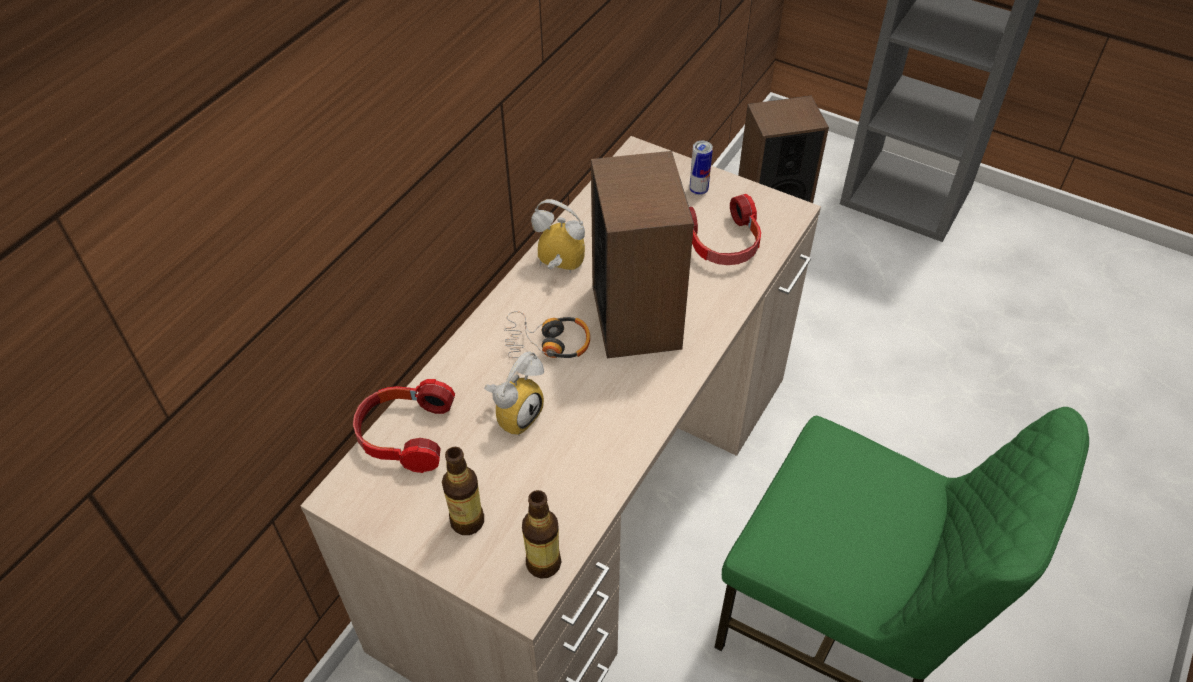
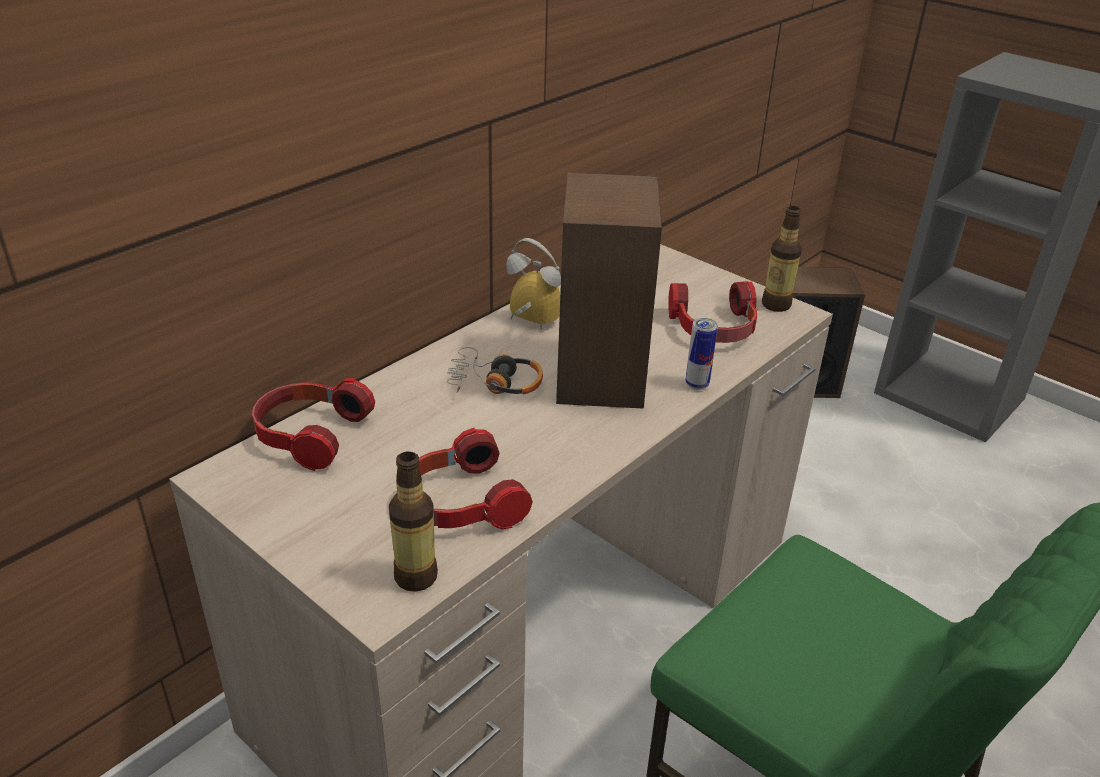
camera: 10 degrees right, 15 degrees down
(467, 521) = (344, 522): bottle -> bottle (776, 305)
(515, 413) = (437, 435): alarm clock -> none
(557, 482) = (460, 503): none -> headphones
(698, 190) = (700, 284): can -> can (697, 384)

